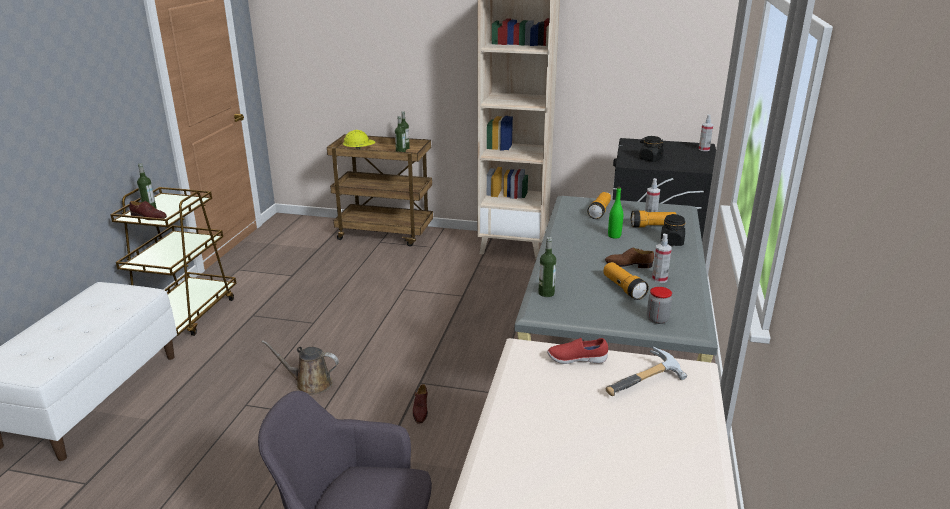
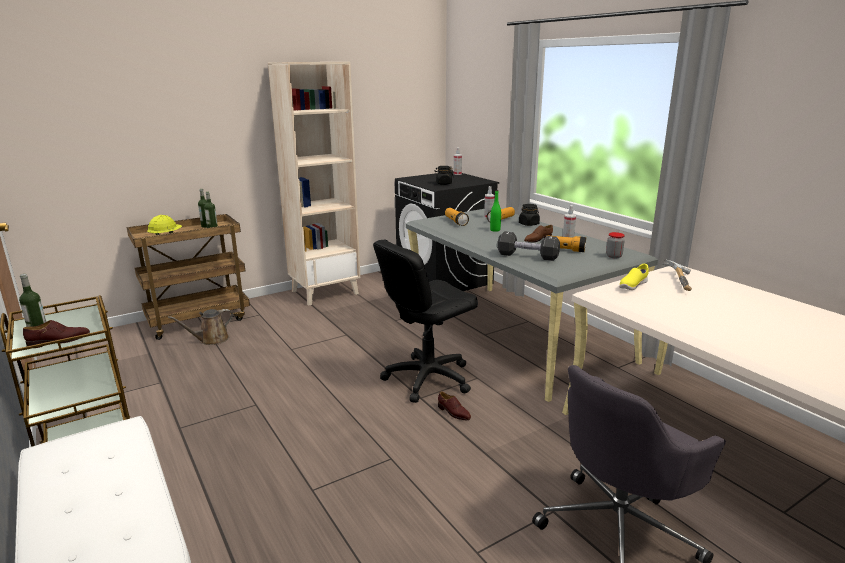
camera: 45 degrees left, 5 degrees down
(310, 383) = (339, 444): brown watering can -> brown watering can (211, 340)
(454, 369) = (427, 378): none -> black office chair
(546, 293) = (537, 265): bottle -> none
(565, 279) = (527, 256): none -> black dumbbell
(576, 360) = (632, 286): red shoe -> yellow shoe

